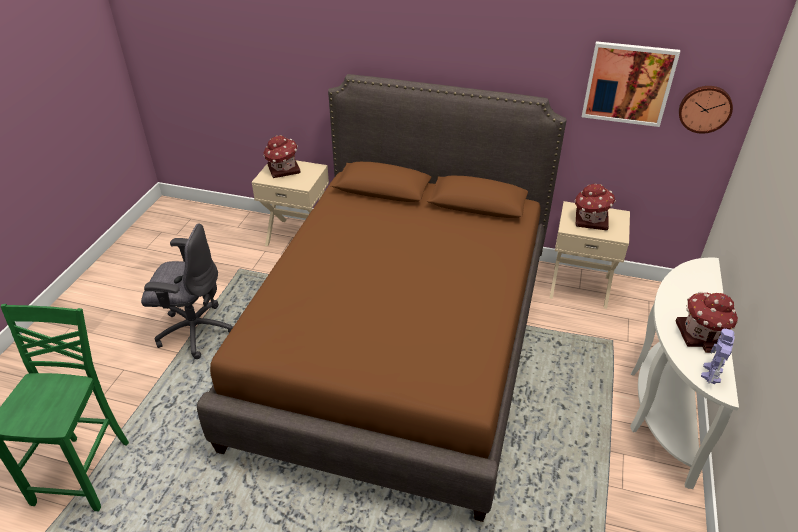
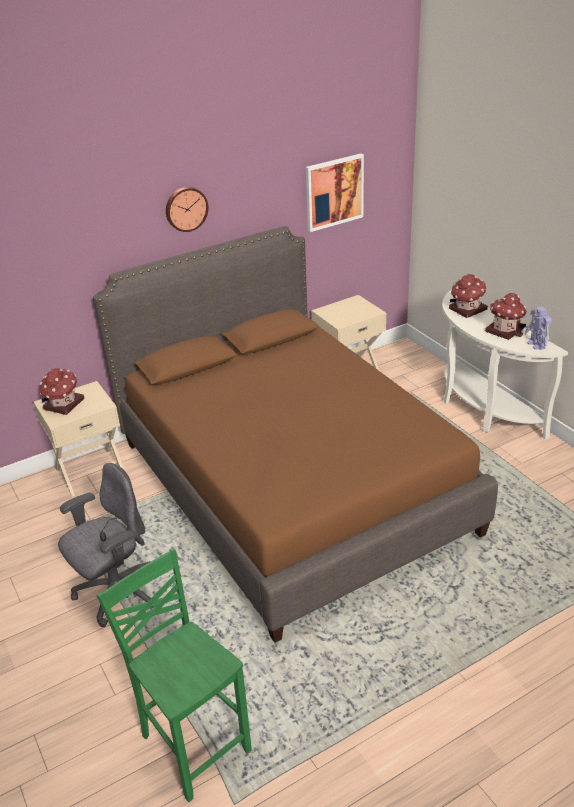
camera: 45 degrees left, 5 degrees down
(590, 220) = (345, 312): toy house -> toy house (467, 309)
(705, 108) = (385, 191): wall clock -> wall clock (186, 208)

